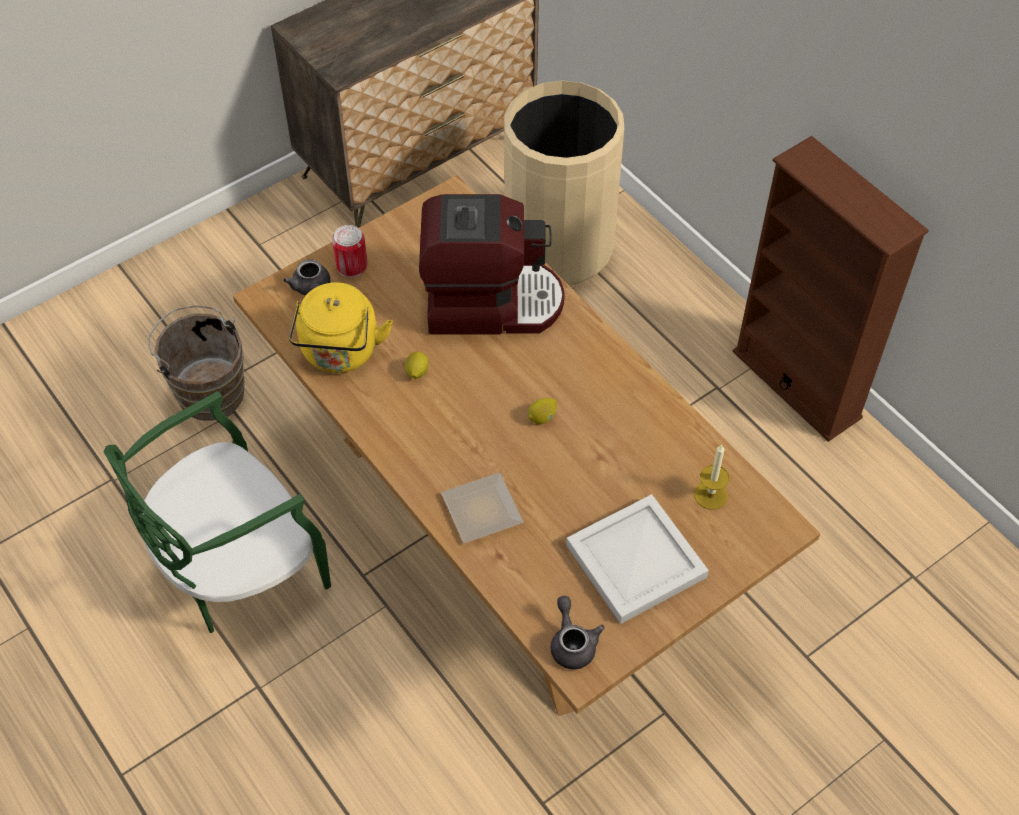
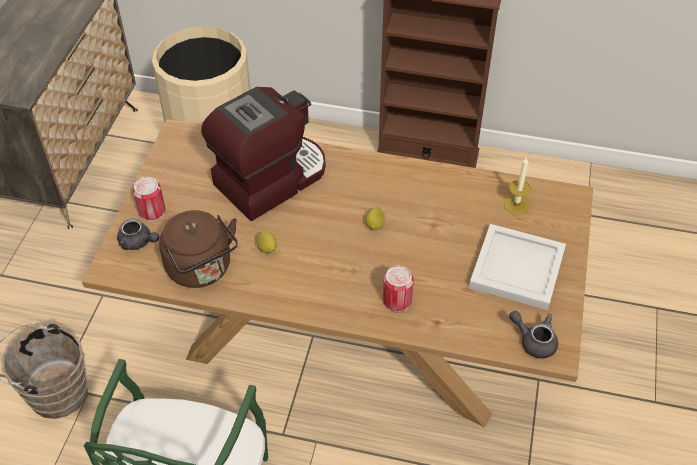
camera: 40 degrees left, 5 degrees down
(340, 353) = (202, 270): yellow kettle -> brown kettle
(483, 507) = (397, 301): plate -> can

